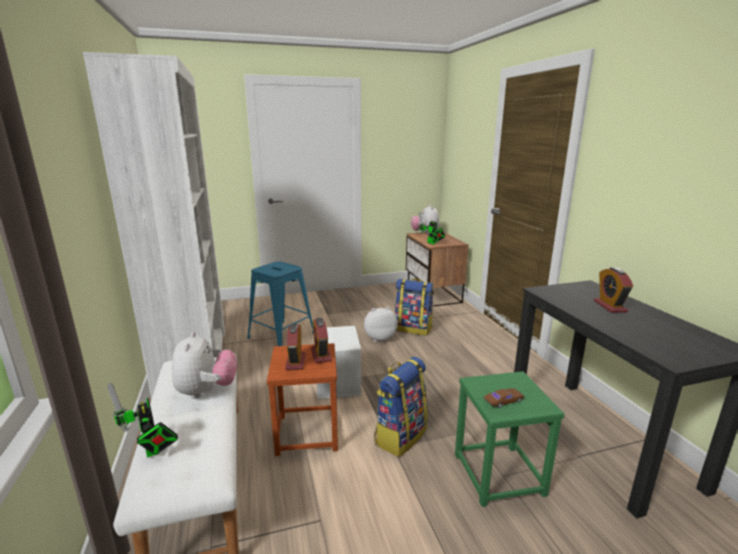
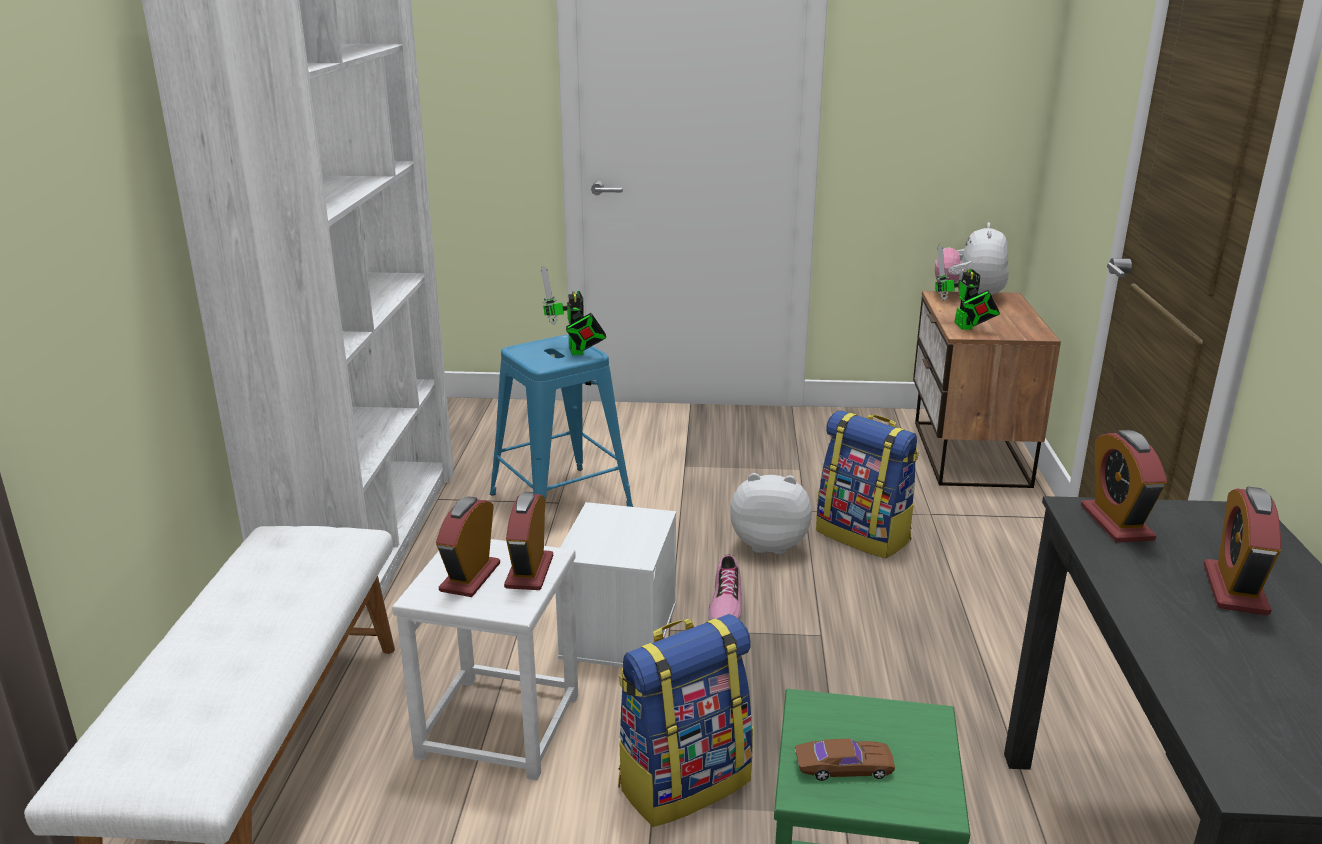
camera: 20 degrees right, 5 degrees up
(152, 451) = (134, 700): toy robot -> toy robot (576, 352)
(206, 391) = (286, 603): plush toy -> none
(308, 432) = (500, 726): brown stool -> white stool
(375, 363) = (724, 603): none -> shoe
(554, 292) = (1116, 523): none -> alarm clock

